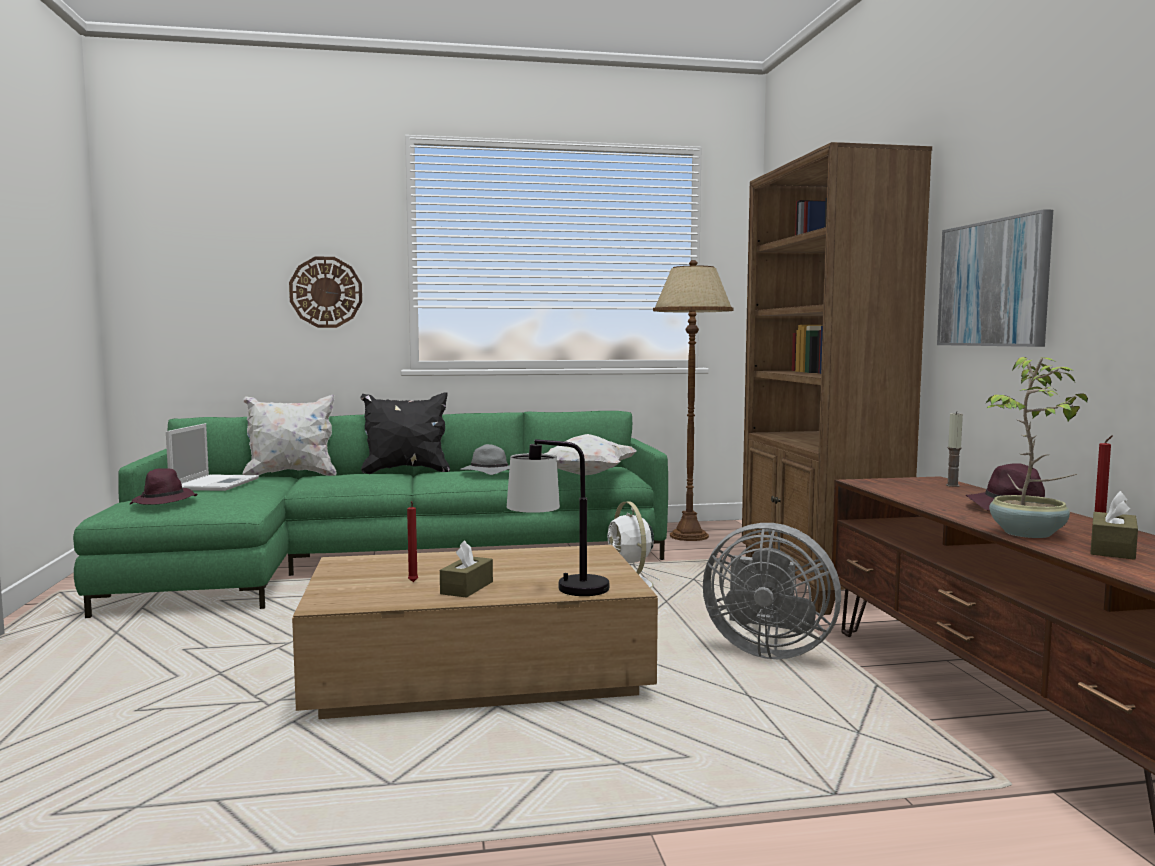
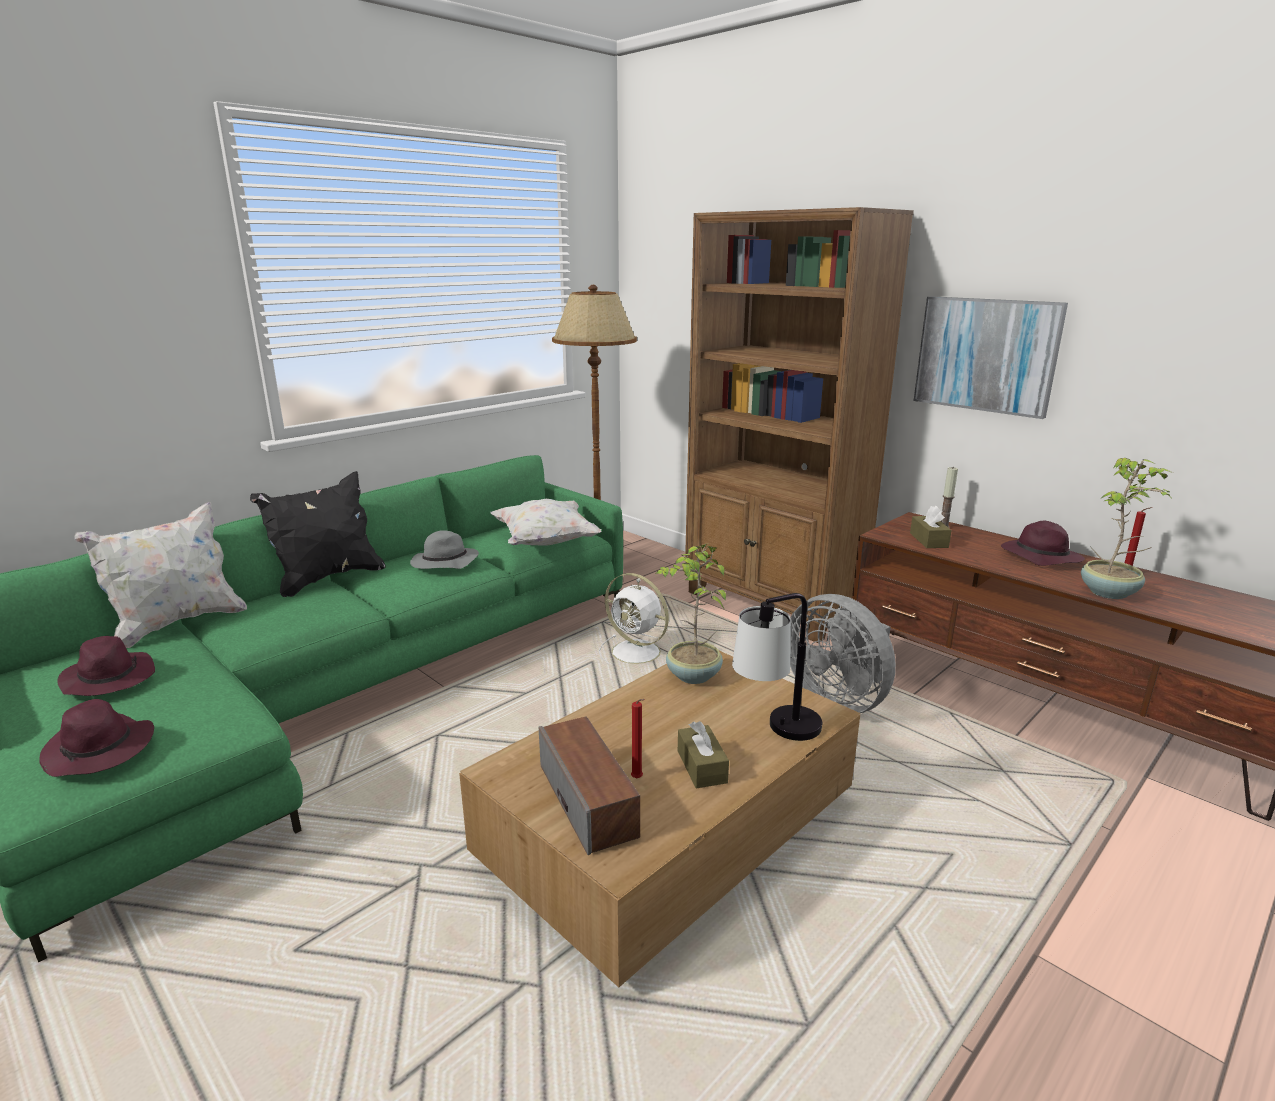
camera: 35 degrees left, 15 degrees up
(216, 483) = (108, 679): laptop -> purple hat
(326, 292) = (133, 348): wall clock -> none
(363, 582) = (588, 800): none -> speaker
(562, 555) = (692, 676): none -> potted plant
(767, 650) = (838, 699): grey fan -> grey fan turned 60 degrees clockwise
(1112, 549) = (1178, 601): brown tissue box -> brown tissue box (928, 540)

